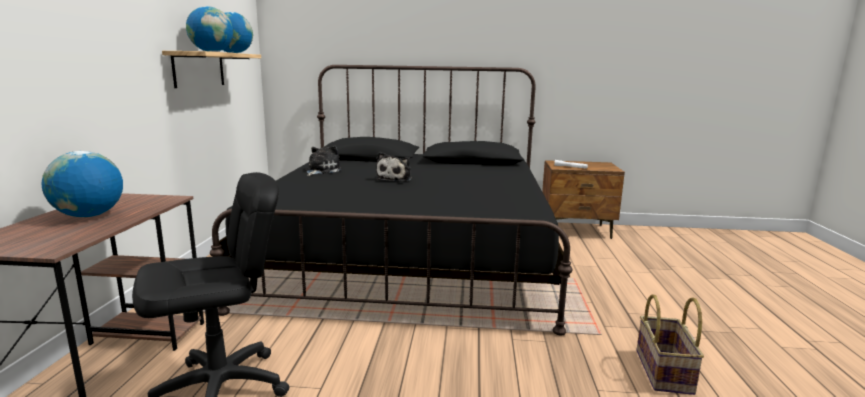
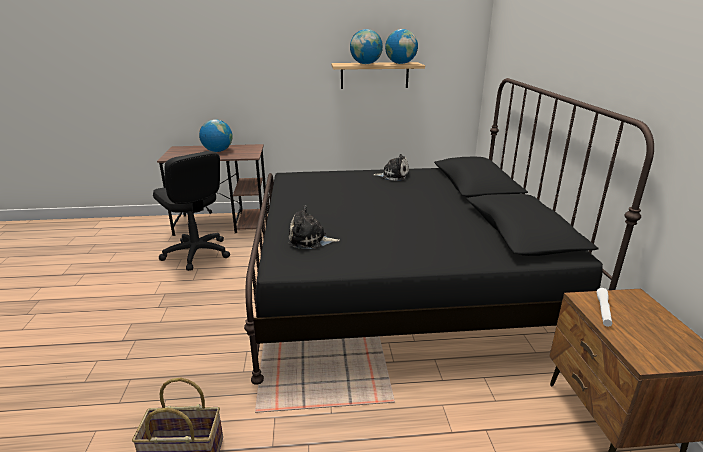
camera: 80 degrees right, 10 degrees up
(395, 179) = (383, 202): plush toy -> plush toy (310, 240)

